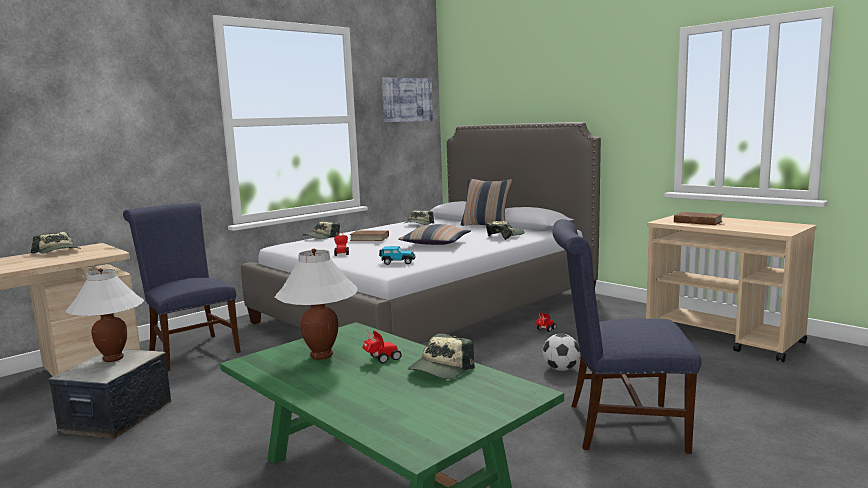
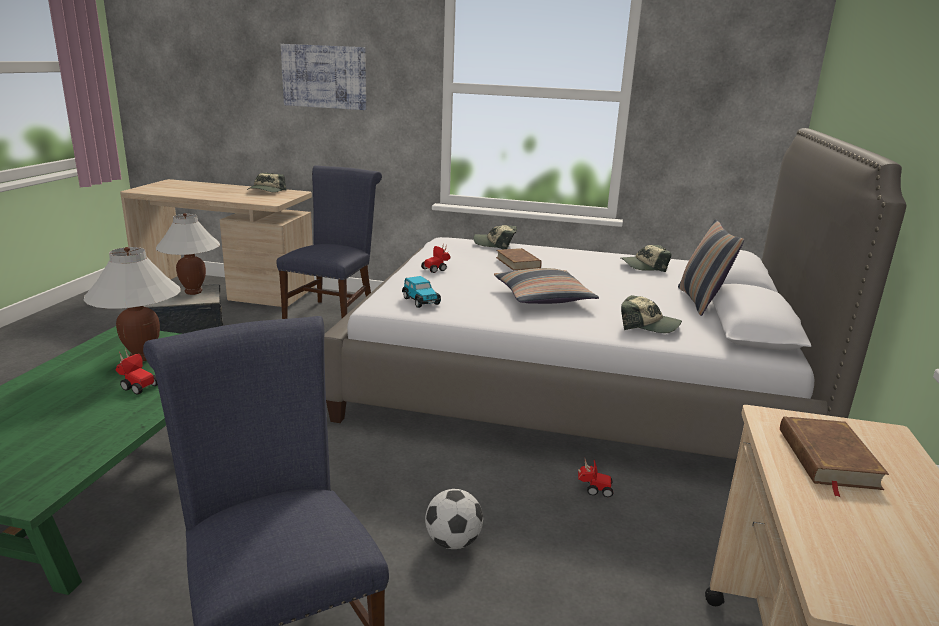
camera: 55 degrees right, 10 degrees up
(407, 100) = (741, 74): picture -> picture (324, 77)
(441, 369) = (107, 424): cap -> none

